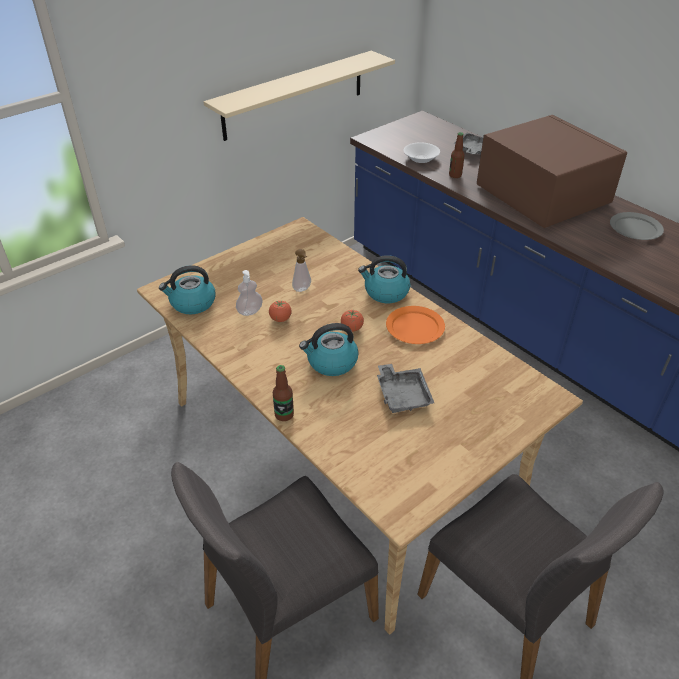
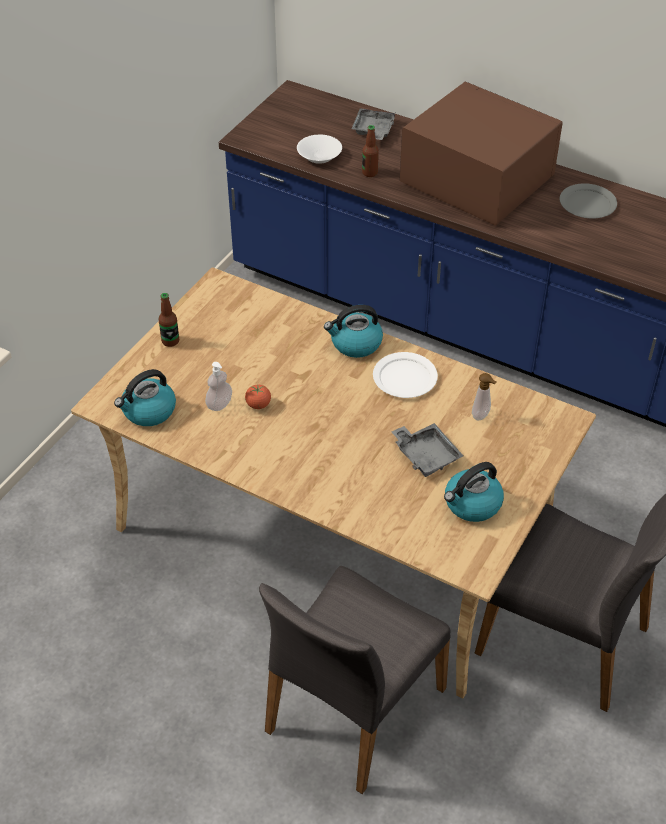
camera: 20 degrees left, 5 degrees up
(284, 415) = (319, 509): bottle -> bottle (170, 341)
(294, 95) = (155, 113): beige shelf -> none
(302, 290) = (263, 363): soap dispenser -> soap dispenser (482, 416)
(331, 362) = (338, 440): kettle -> kettle (472, 504)
(352, 328) = (340, 396): tomato -> none
(415, 327) = (404, 377): orange plate -> white plate

